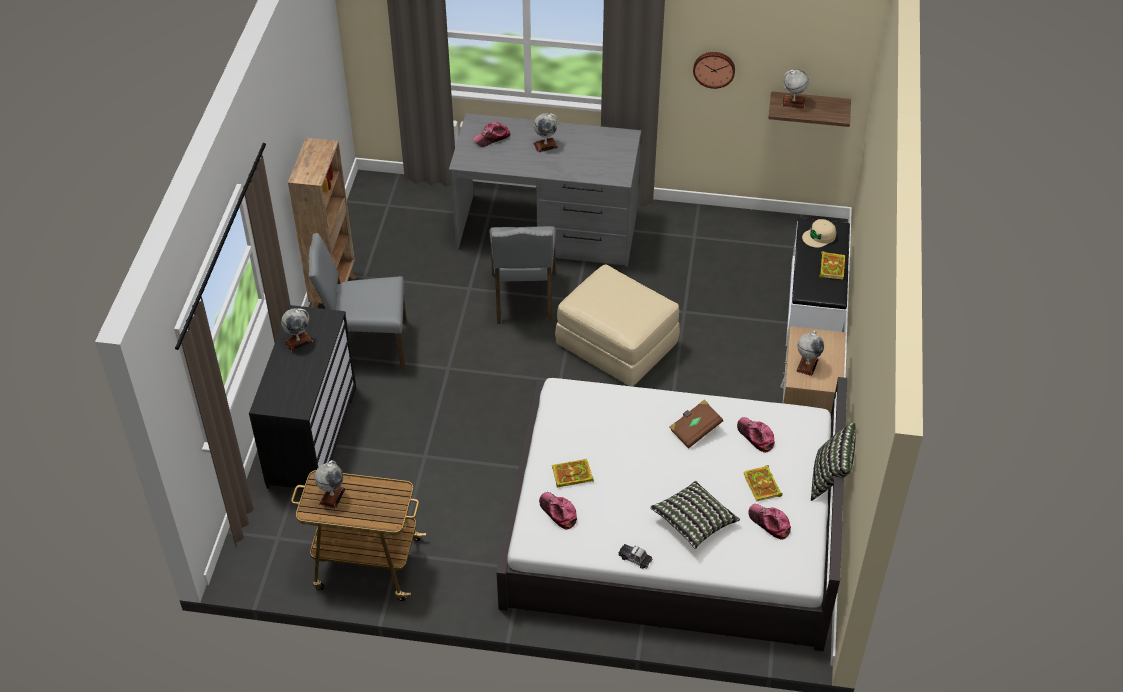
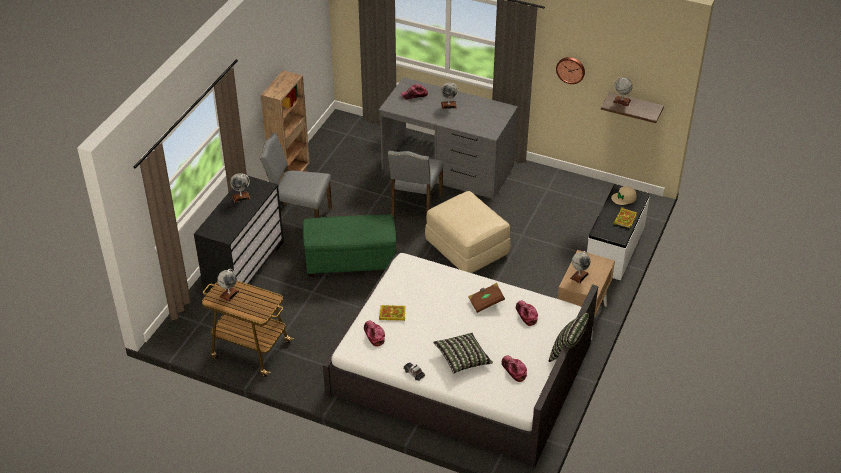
camera: 15 degrees right, 5 degrees down
(462, 398) = (350, 261): none -> green ottoman
(763, 486) = (519, 346): book -> none

